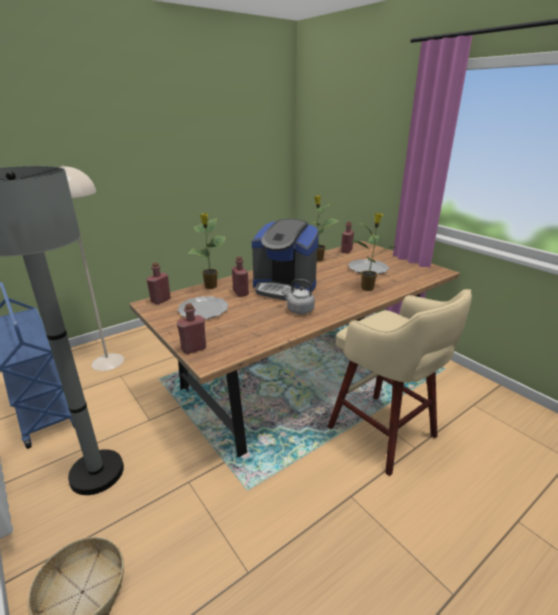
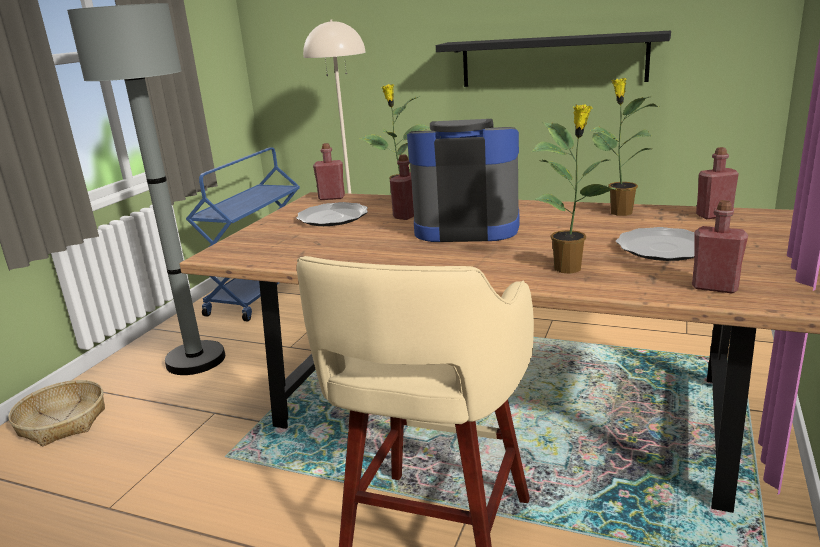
camera: 60 degrees right, 5 degrees down
(194, 184) = (552, 60): none -> black shelf
(194, 349) = (235, 242): red bottle -> red bottle (715, 287)
(284, 287) = (466, 227): coffee machine -> coffee machine turned 105 degrees clockwise
(299, 310) = (403, 253): grey kettle -> none

